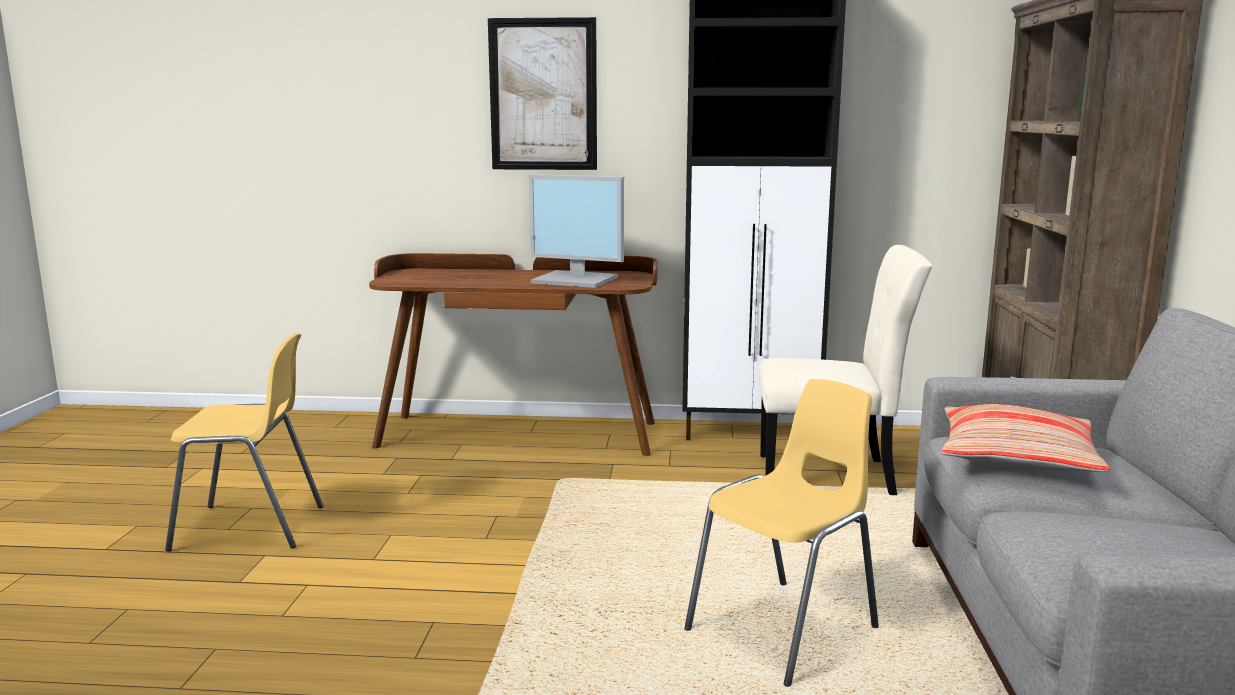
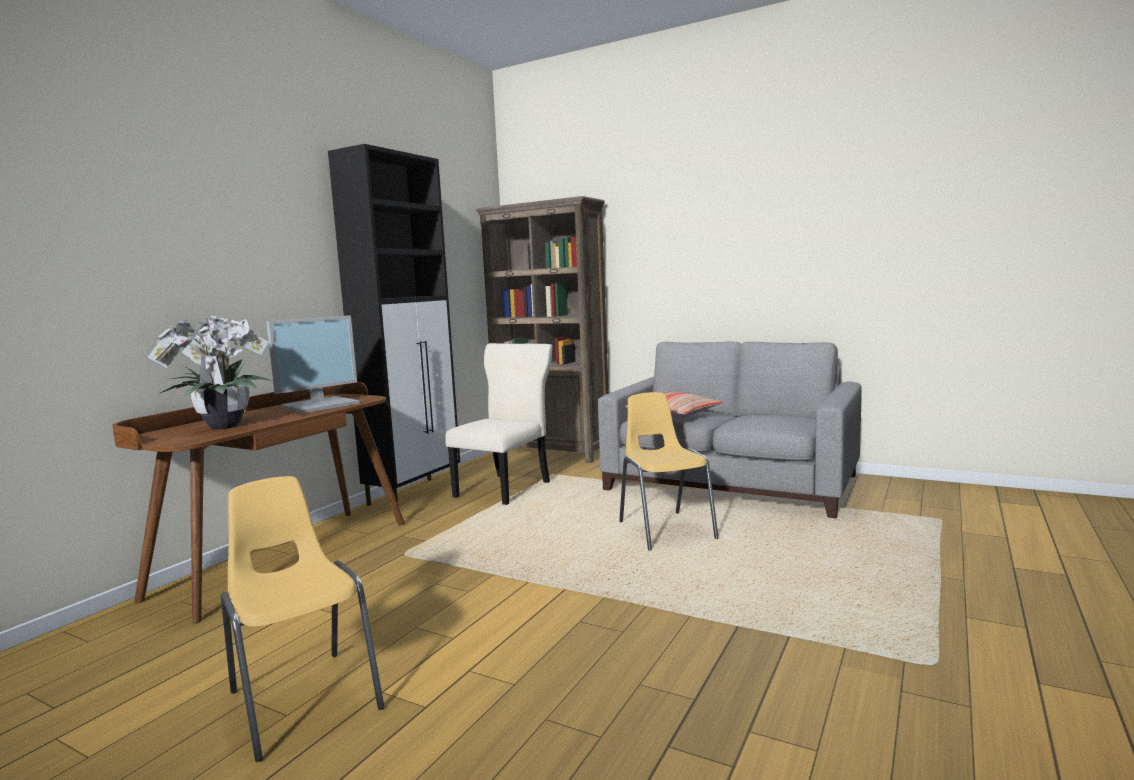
camera: 65 degrees left, 5 degrees down
(250, 527) = (303, 700): yellow chair -> yellow chair turned 60 degrees counterclockwise
(453, 278) = (220, 427): none -> potted plant
(543, 95) = (233, 253): picture -> none

